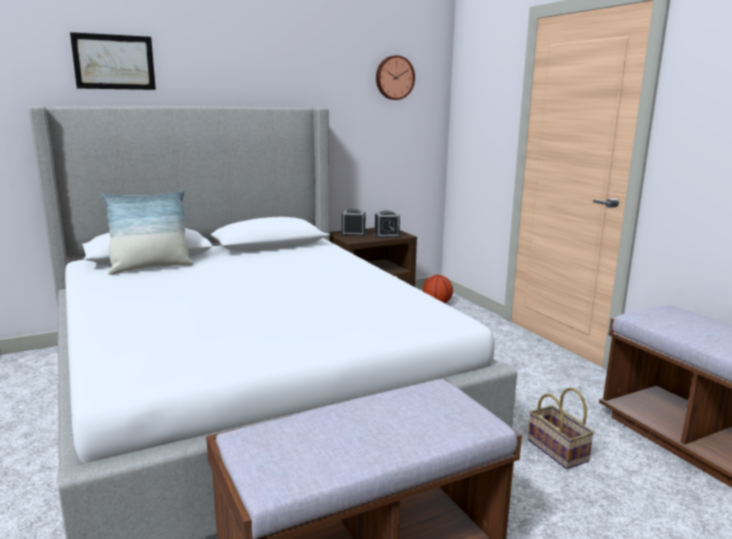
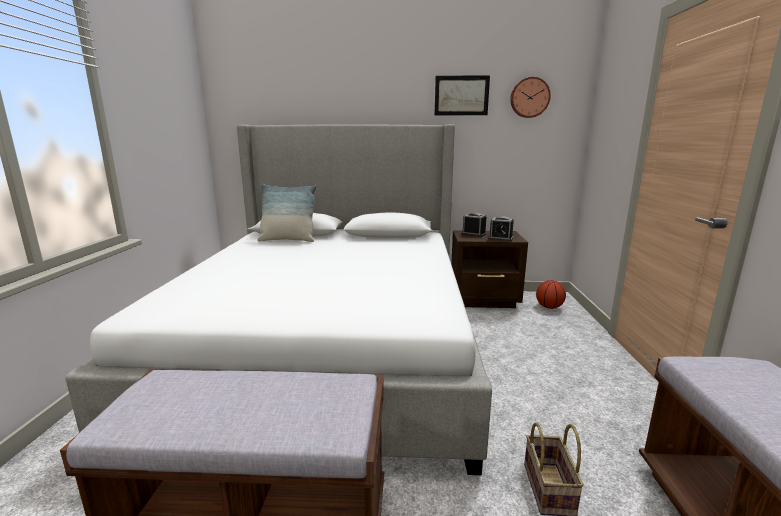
camera: 30 degrees right, 0 degrees up
(114, 62) = (298, 93): picture -> picture (461, 95)

